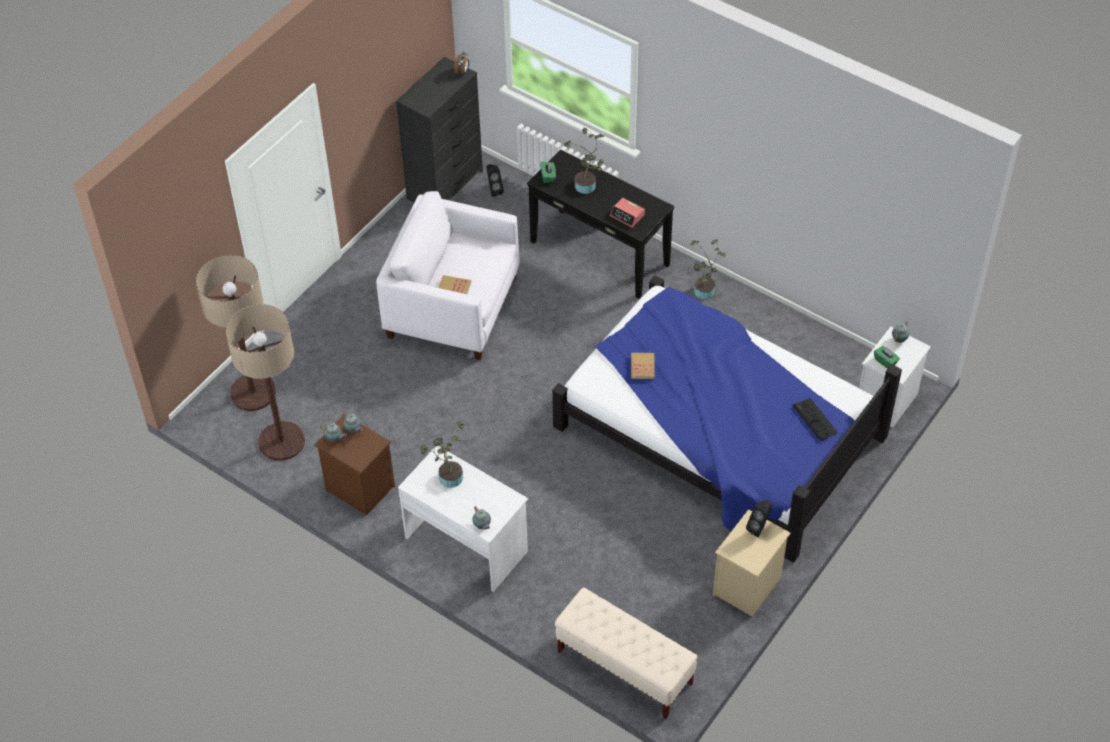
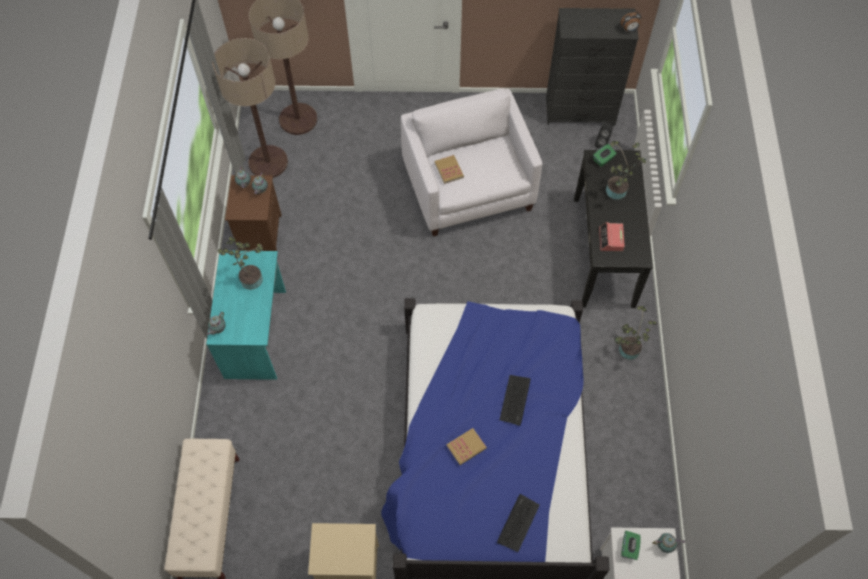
camera: 55 degrees right, 10 degrees up
(466, 543) = (257, 333): white desk -> turquoise desk
(642, 367) = (471, 349): book -> book (466, 447)
(711, 363) = (515, 400): none -> keyboard
(759, 527) = (361, 545): black speaker -> none

